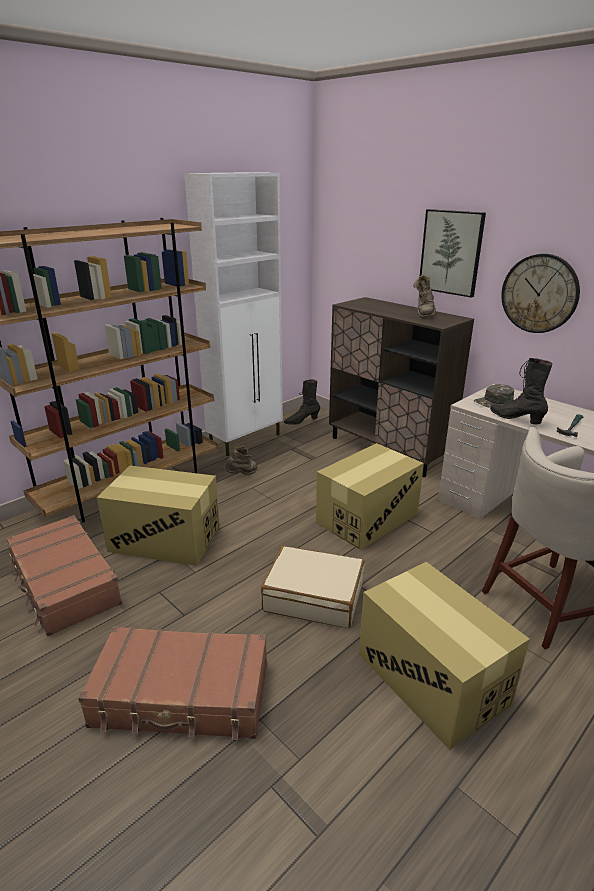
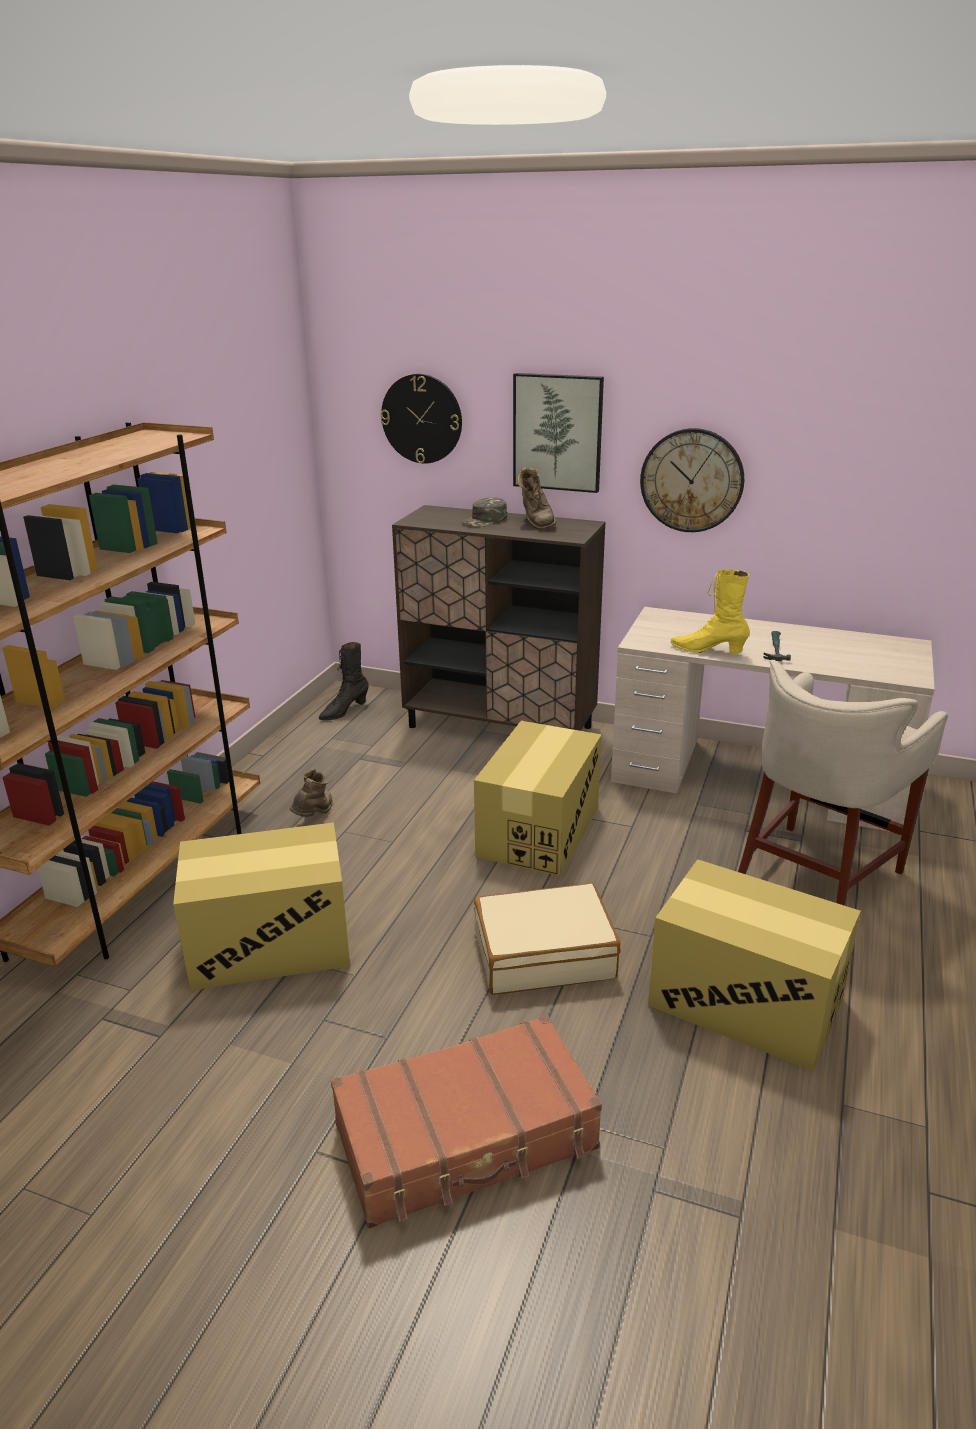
camera: 25 degrees left, 0 degrees up
(64, 584) = (159, 1059): brown suitcase -> none
(246, 440) = (279, 760): white cabinet -> none
(370, 239) = (422, 419): none -> wall clock
(493, 401) = (664, 632): green cap -> green cap (484, 520)
(516, 419) = (708, 650): black boot -> yellow boot

